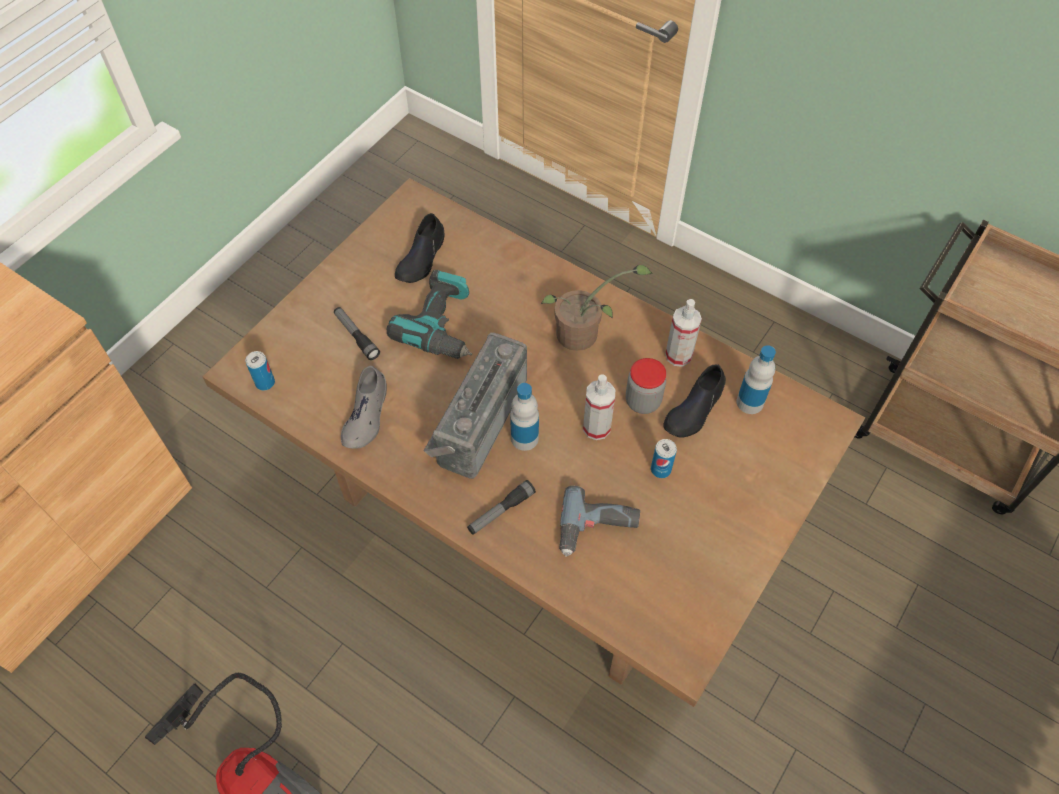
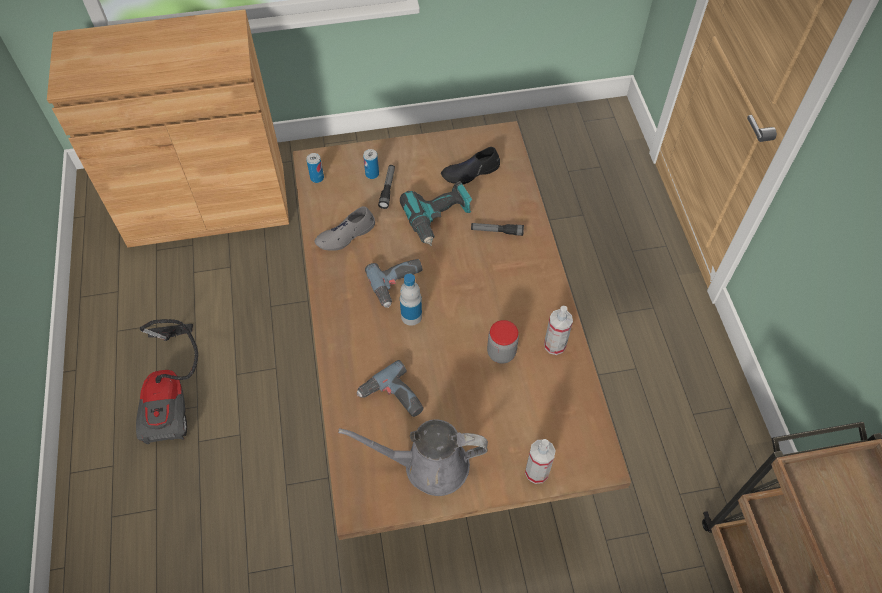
camera: 45 degrees right, 0 degrees up
(476, 419) = (398, 284): radio -> power drill
(501, 511) = (354, 343): flashlight -> flashlight (496, 231)
(583, 335) = (511, 287): potted plant -> none
(596, 427) = (457, 344): spray bottle -> spray bottle (537, 472)
(660, 469) = (465, 399): can -> can (372, 174)
(694, 409) = (526, 383): black shoe -> none
(700, 558) = (429, 465): none -> grey watering can
(750, 402) = (565, 408): bottle -> none

